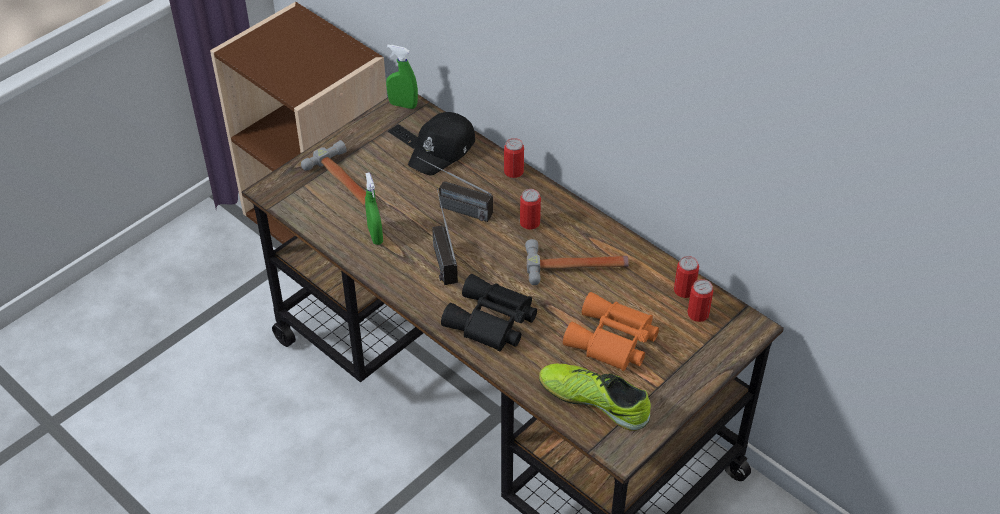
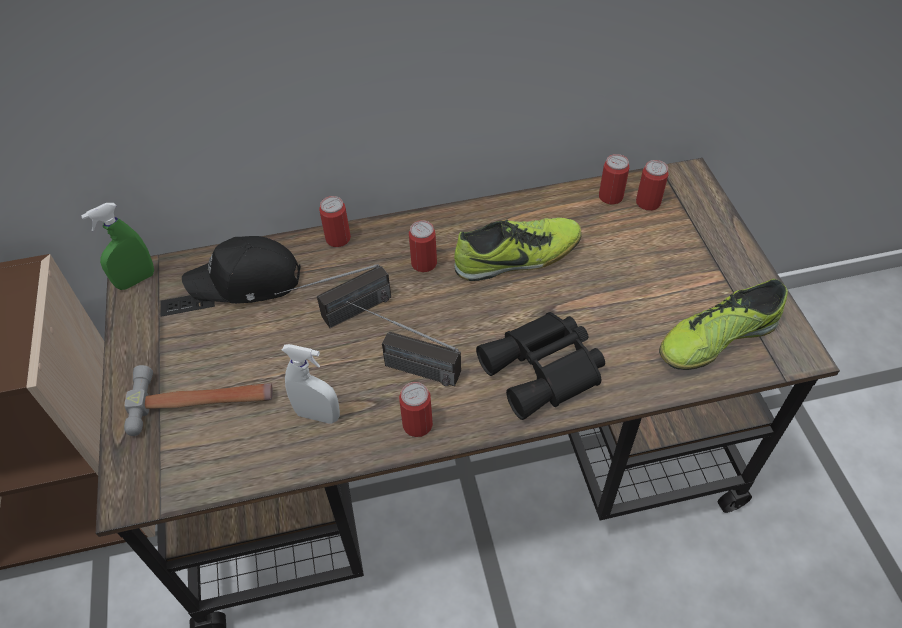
camera: 55 degrees left, 5 degrees up
(375, 235) = (318, 415): green spray bottle -> white spray bottle
(403, 282) = (417, 424): none -> can
(442, 150) = (246, 281): black cap -> black cap turned 105 degrees clockwise
(577, 266) = (517, 257): hammer -> shoe
(612, 341) = (642, 282): orange binoculars -> none

